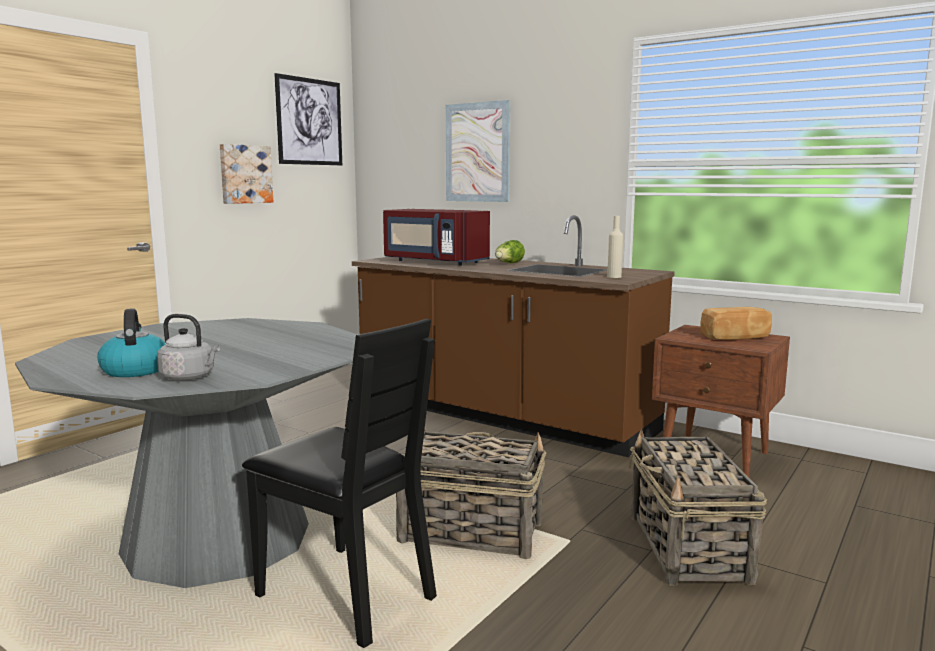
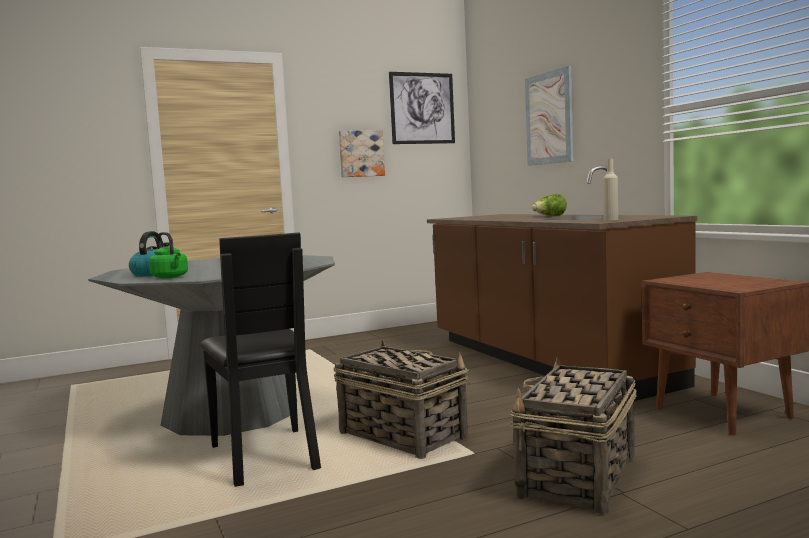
camera: 30 degrees right, 5 degrees down
(190, 377) = (170, 277): grey kettle -> green kettle
(433, 262) = (489, 217): red microwave -> none
(736, 337) = (736, 281): bread -> none

